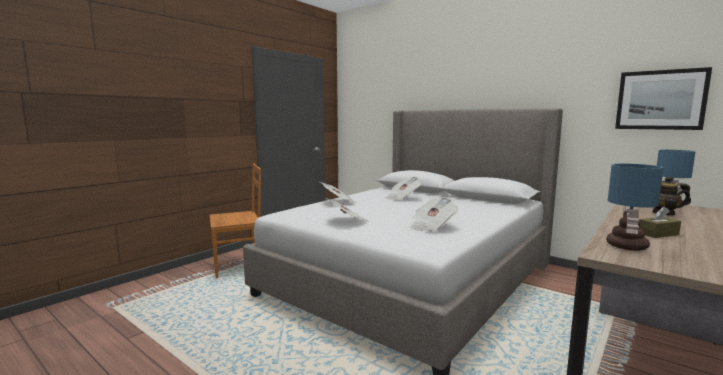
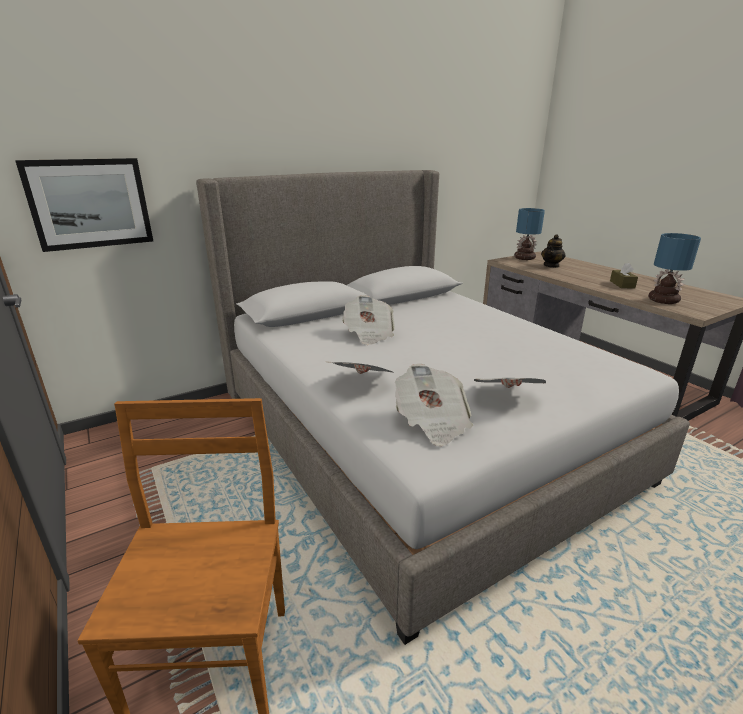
camera: 70 degrees left, 15 degrees up
(431, 227) = (540, 351): newspaper -> newspaper (432, 422)
(660, 100) = (489, 160): picture -> picture (90, 204)

